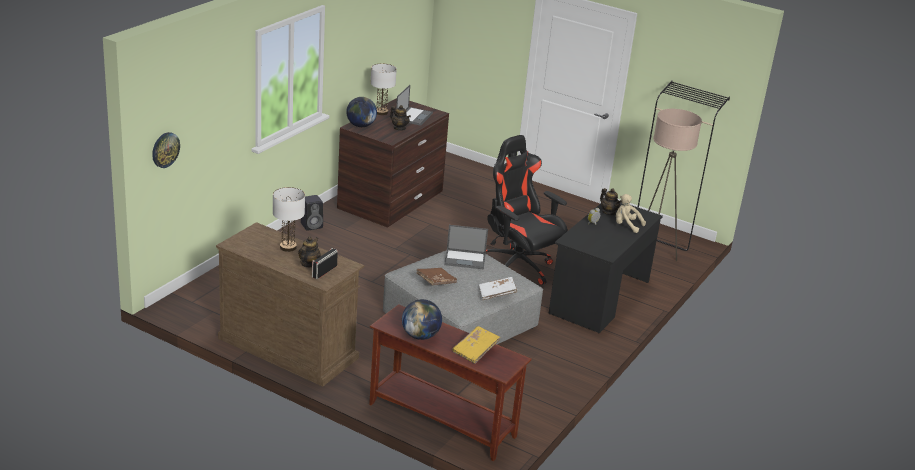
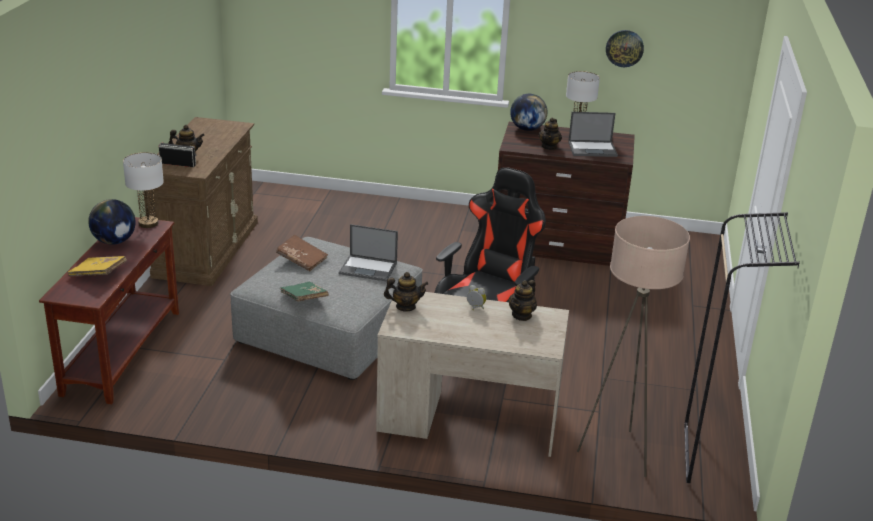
camera: 70 degrees right, 0 degrees up
(165, 149) = (256, 32): wall clock -> wall clock (624, 48)
(288, 247) = (214, 142): table lamp -> table lamp (148, 223)
(312, 225) = (450, 213): black speaker -> none
(465, 259) = (369, 268): laptop -> laptop turned 60 degrees counterclockwise
(497, 294) = (304, 299): white book -> green book
(582, 245) = (405, 307): none -> teapot
(599, 298) = (468, 419): black desk -> beige desk
(626, 225) = (496, 333): beige plush toy -> none

